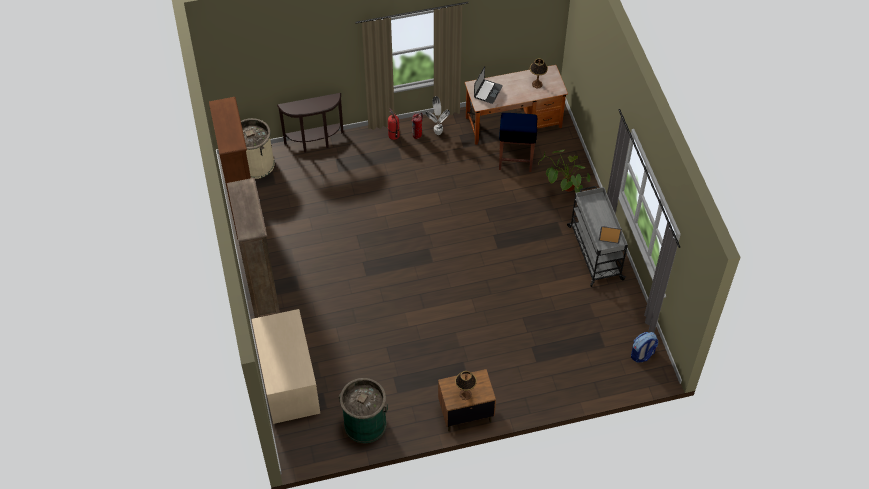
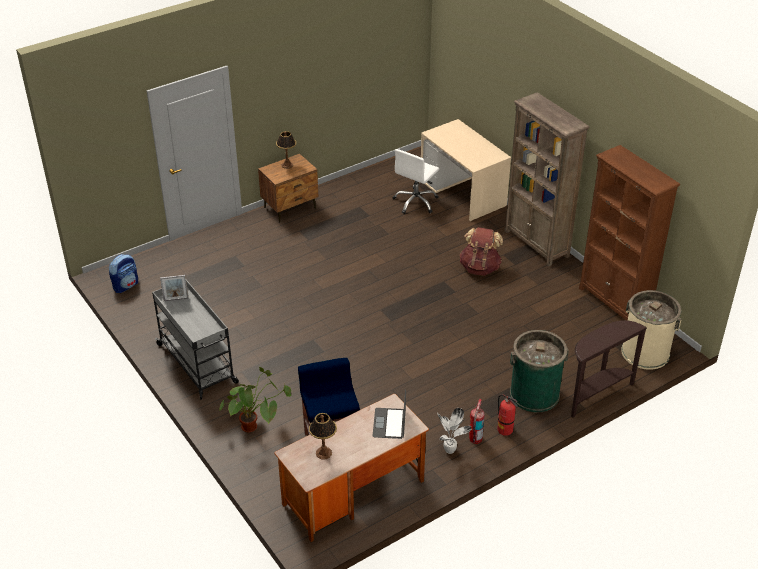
camera: 160 degrees right, 15 degrees down
(327, 281) = (480, 267): none -> brown backpack
(340, 382) = (416, 202): none -> white office chair
(365, 424) = (376, 182): green trash can -> green trash can (534, 394)

